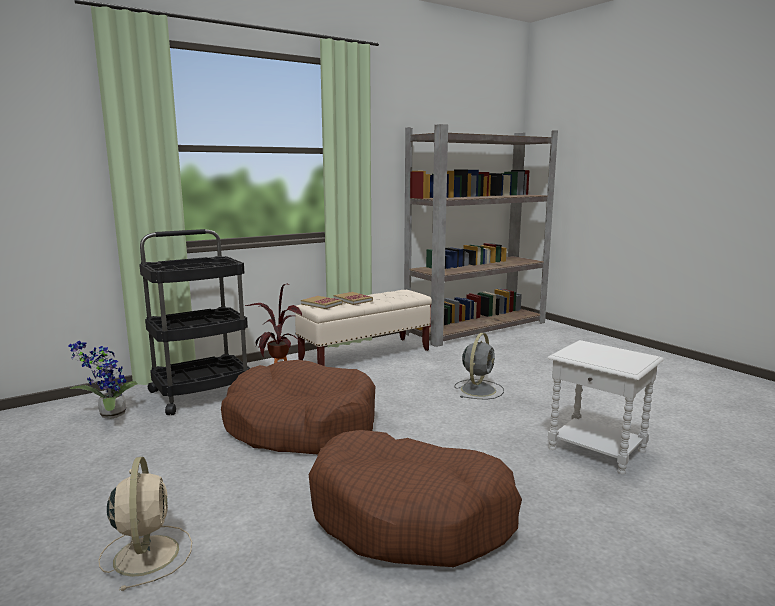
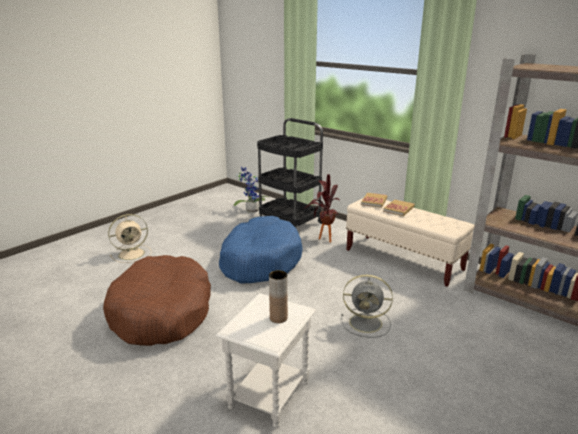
camera: 75 degrees right, 10 degrees up
(301, 426) = (260, 260): brown dog bed -> blue dog bed
(601, 351) = (278, 318): none -> brown vase

